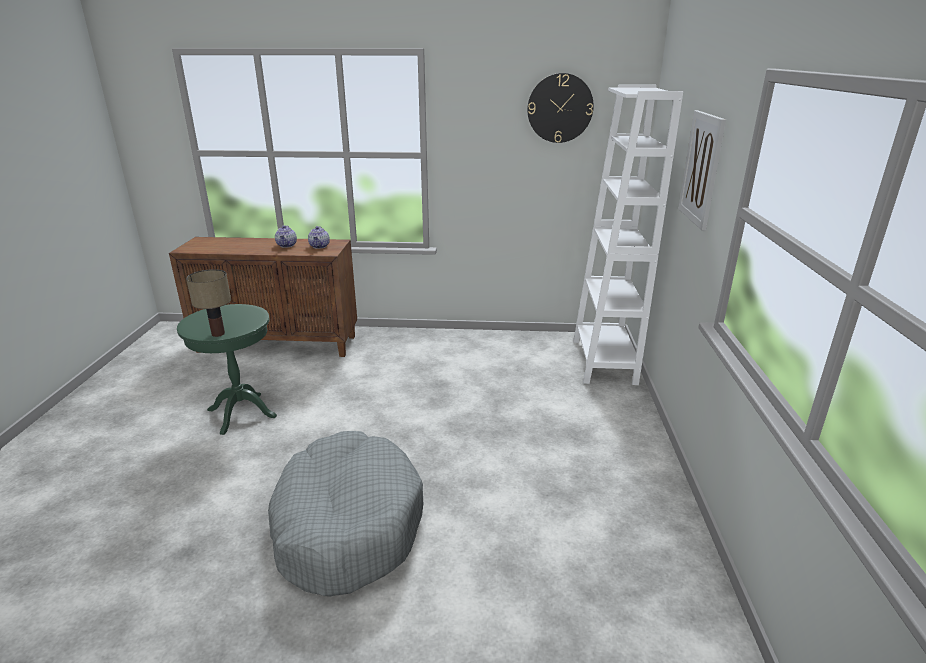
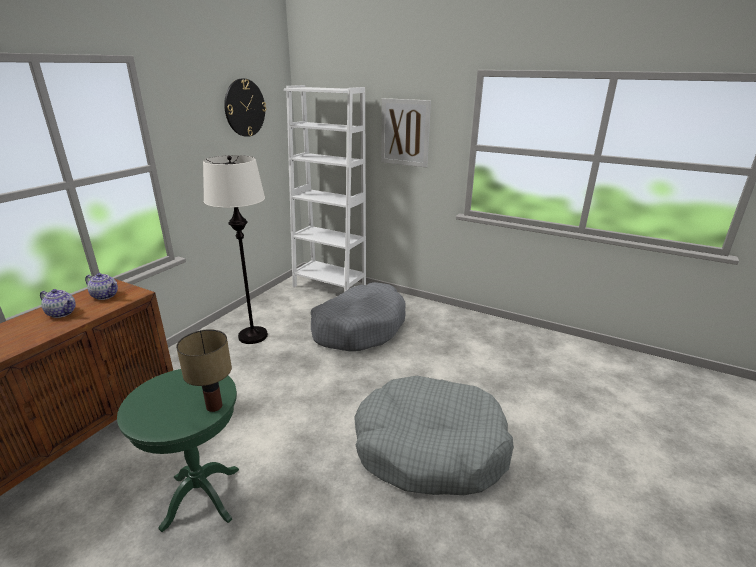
camera: 65 degrees left, 0 degrees up
(457, 356) = (253, 336): none -> white floor lamp
(535, 410) = (359, 327): none -> grey dog bed

